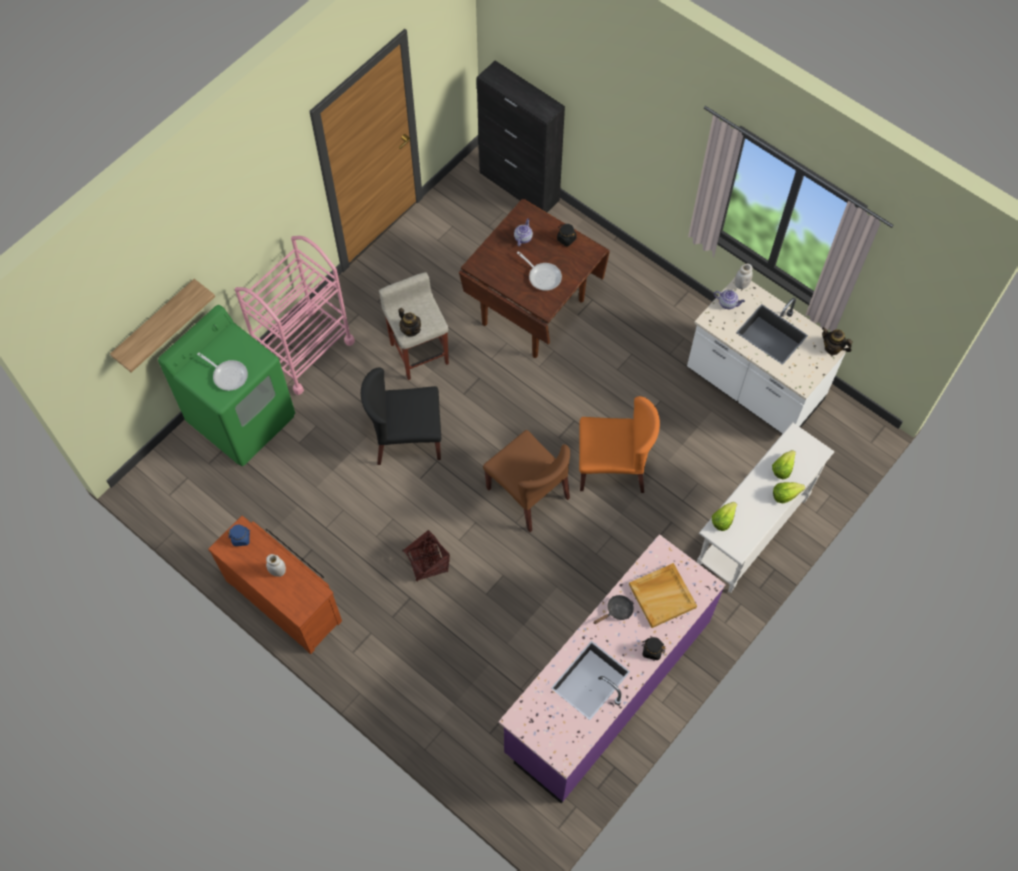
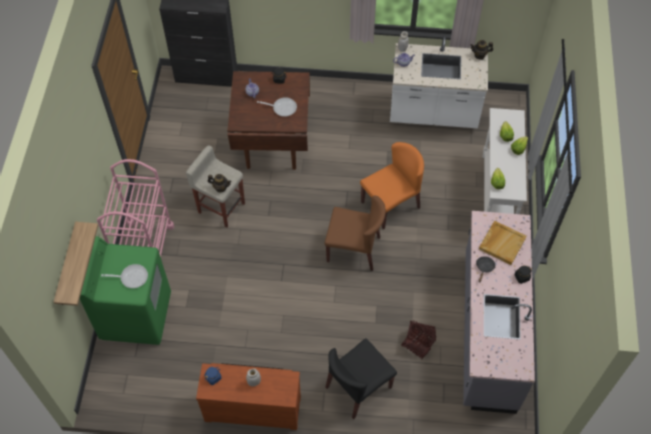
camera: 35 degrees left, 5 degrees down
(407, 438) = (254, 262): black chair -> black chair (358, 388)
(427, 562) = (325, 327): basket -> basket (418, 343)
(606, 687) = (487, 330): purple counter -> grey counter

